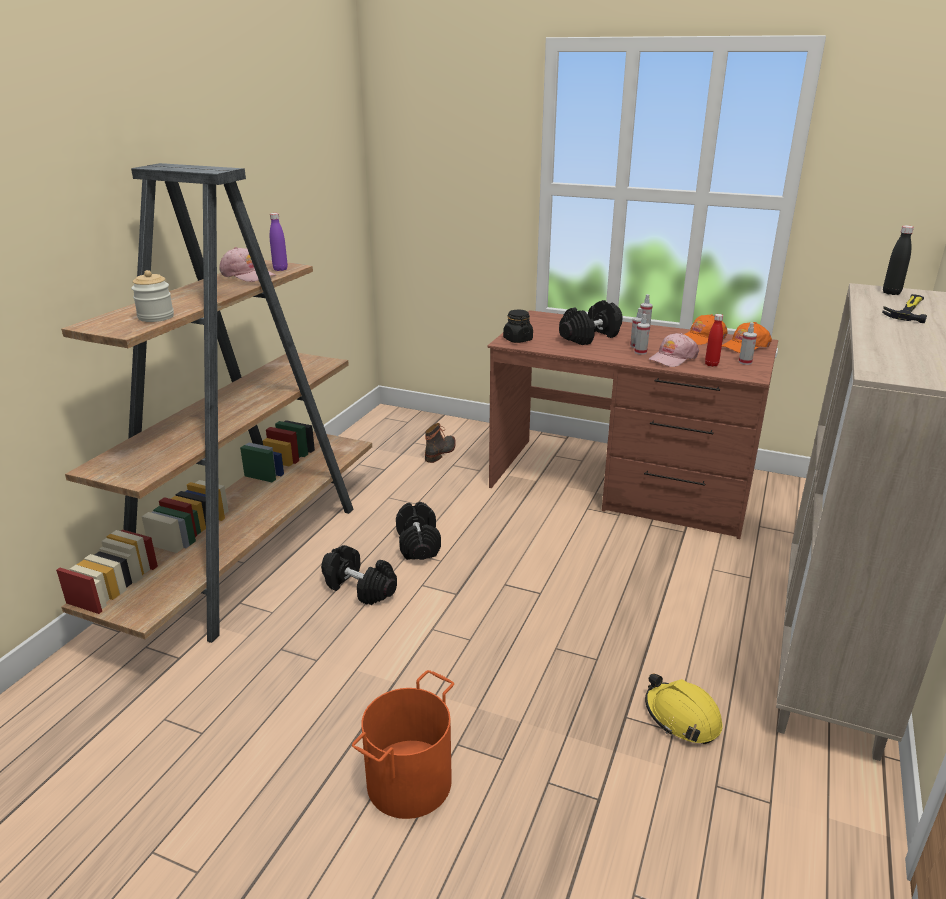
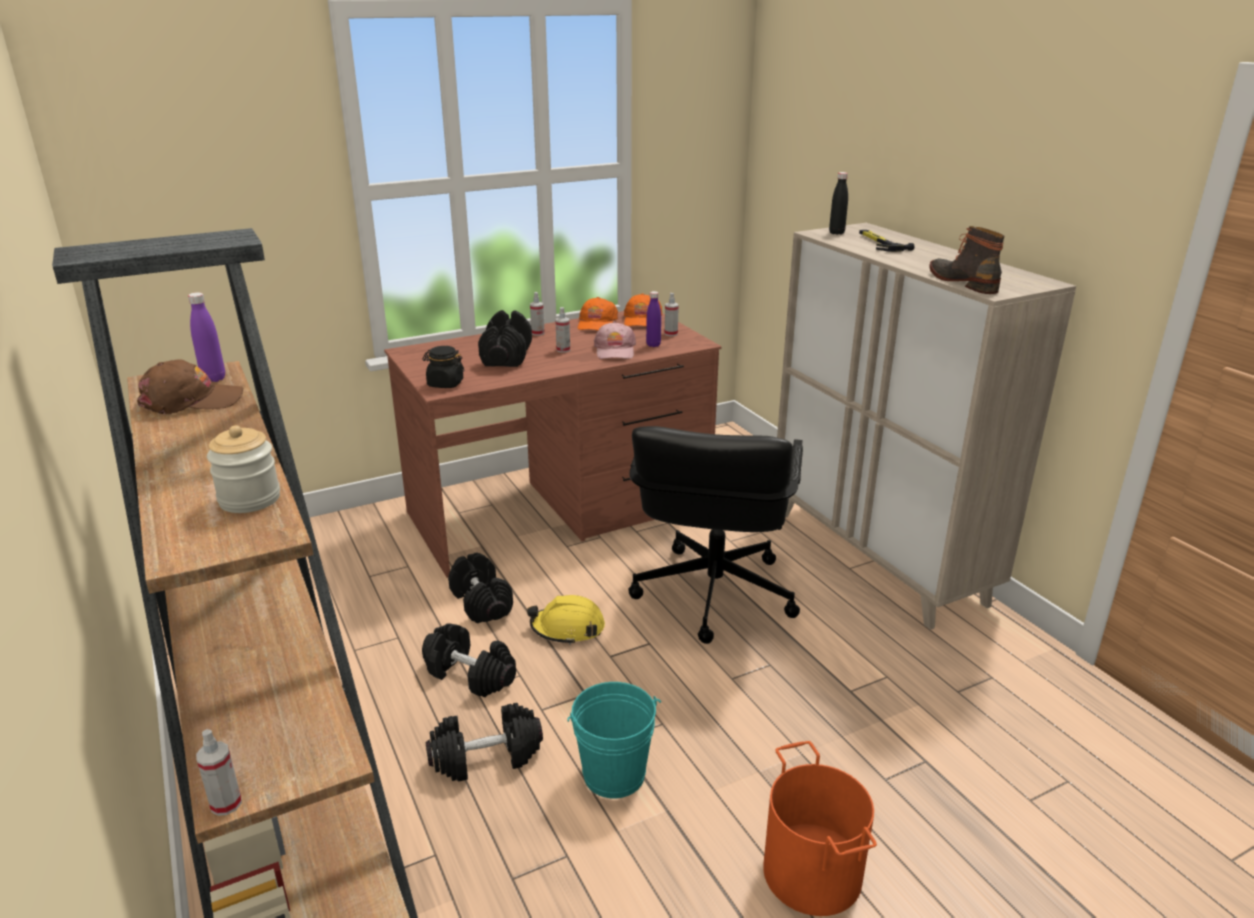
camera: 50 degrees left, 0 degrees up
(248, 275) = (191, 401): pink cap -> brown cap
(400, 643) = (613, 774): none -> turquoise bucket
(441, 452) = (332, 569): boot -> boot (964, 282)
(484, 511) = (481, 602): none -> black dumbbell
(635, 593) = (712, 594): none -> black office chair
(640, 352) = (579, 354): spray bottle -> spray bottle (226, 804)
(682, 717) = (877, 663): yellow hard hat -> yellow hard hat (568, 628)
(711, 364) = (653, 345): red bottle -> purple bottle

